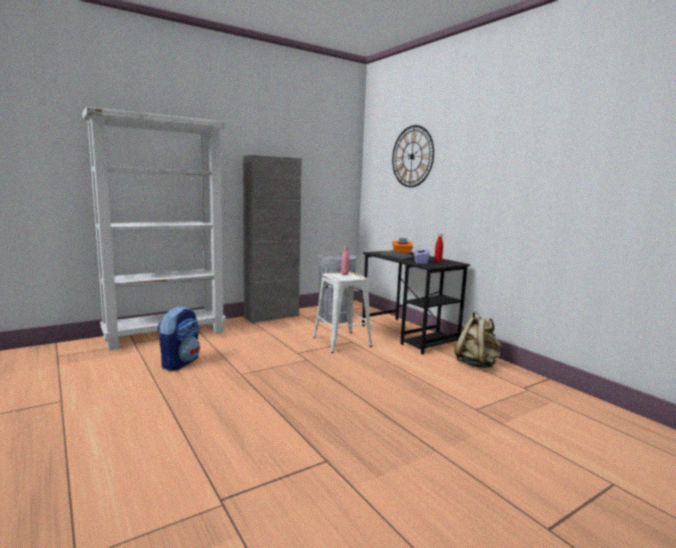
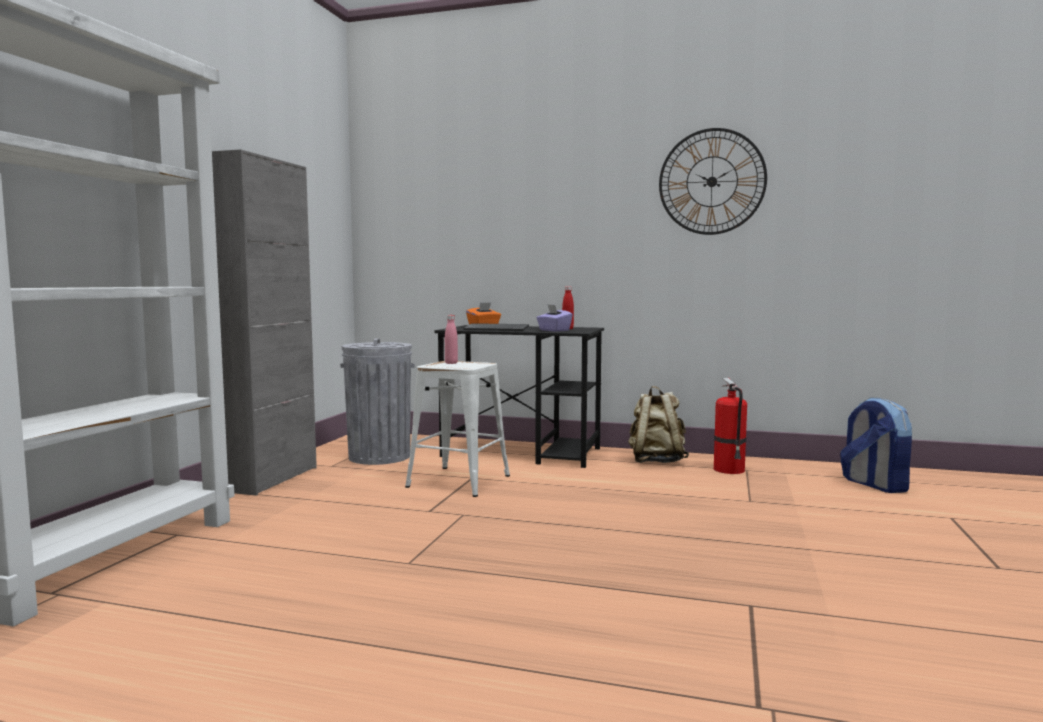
camera: 40 degrees left, 5 degrees down
(180, 362) = (255, 586): backpack -> backpack (874, 485)
(412, 156) = (469, 176): wall clock -> wall clock (712, 181)
(515, 386) = (730, 470): none -> fire extinguisher

